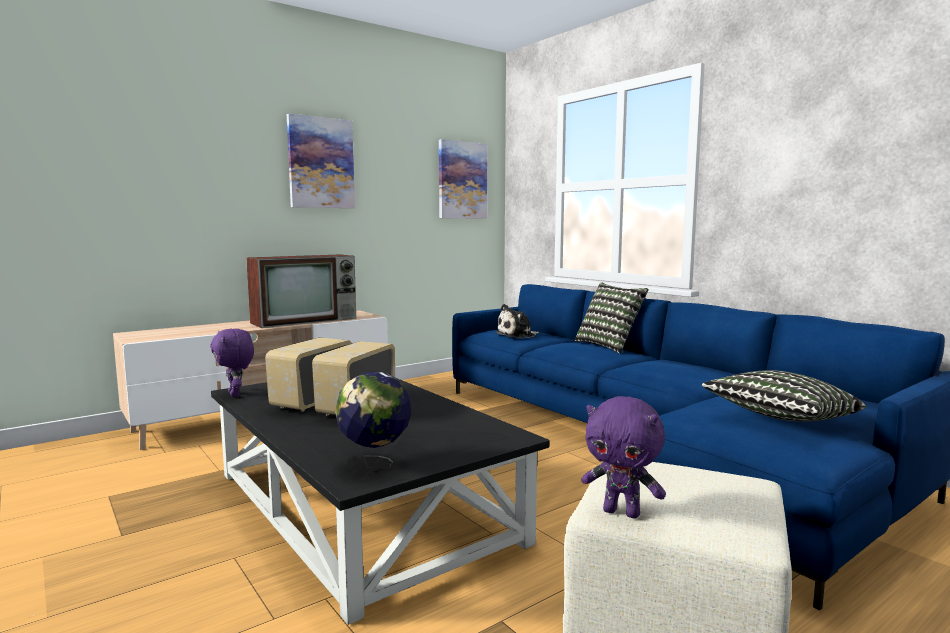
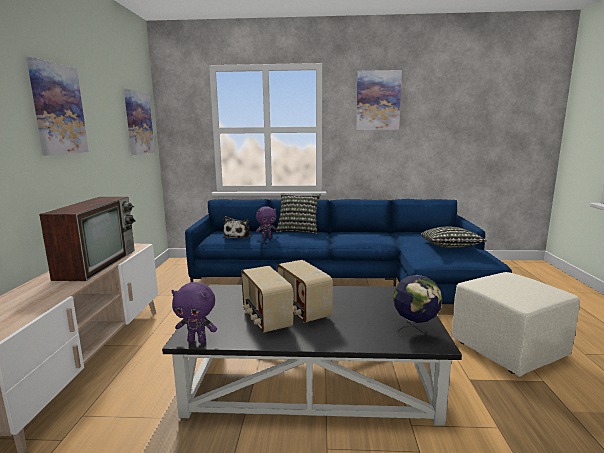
camera: 50 degrees left, 5 degrees up
(622, 512) = (529, 301): purple plush toy -> purple plush toy (267, 237)
(800, 115) = (378, 100): none -> picture

